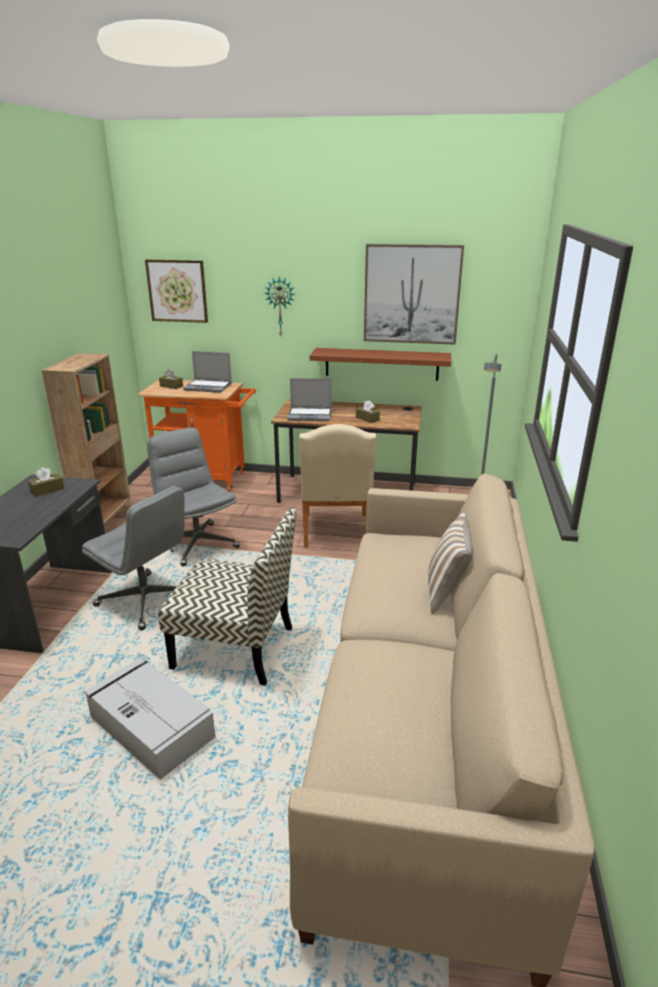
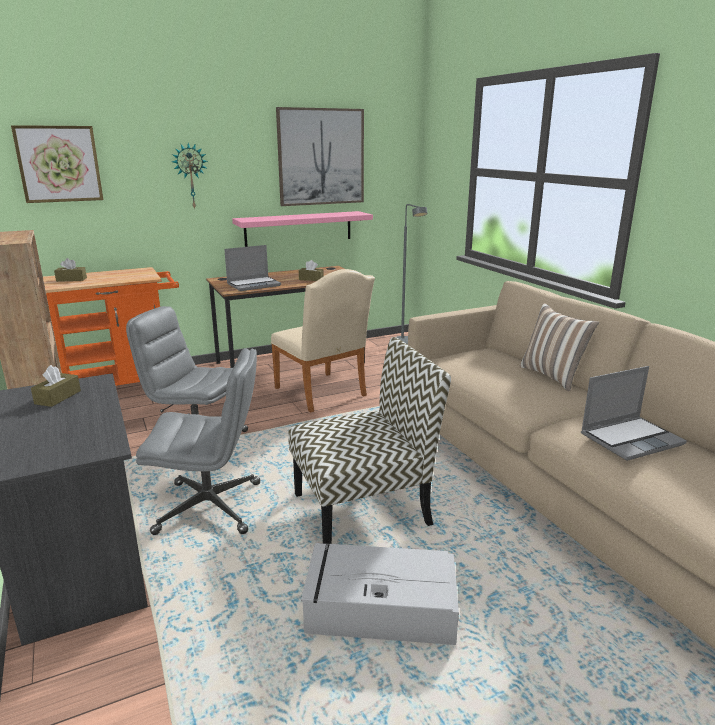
camera: 35 degrees left, 5 degrees down
(209, 387) = (120, 274): laptop -> laptop (631, 439)
(381, 364) = (298, 228): brown shelf -> pink shelf

